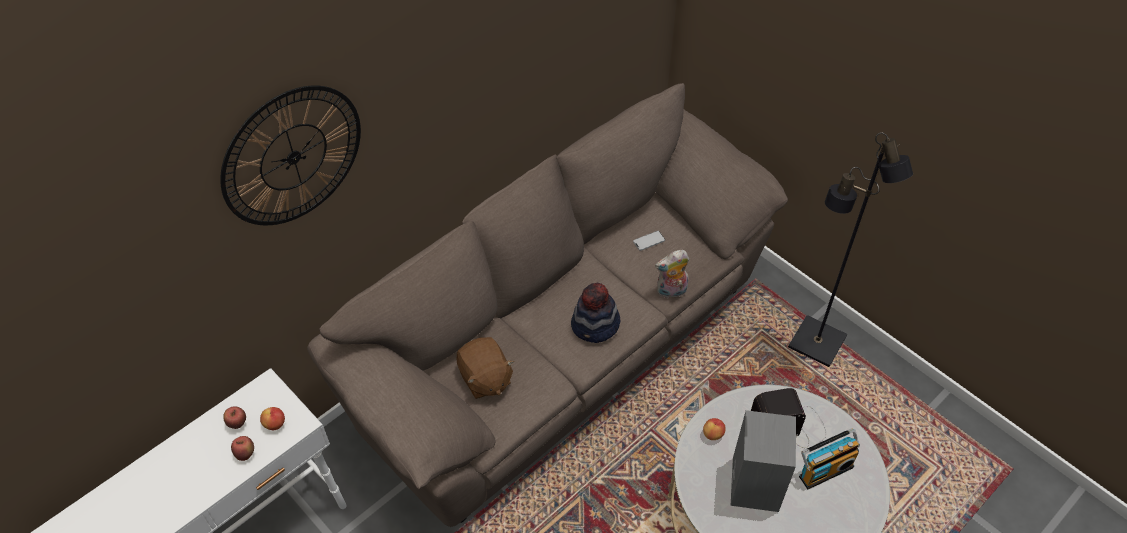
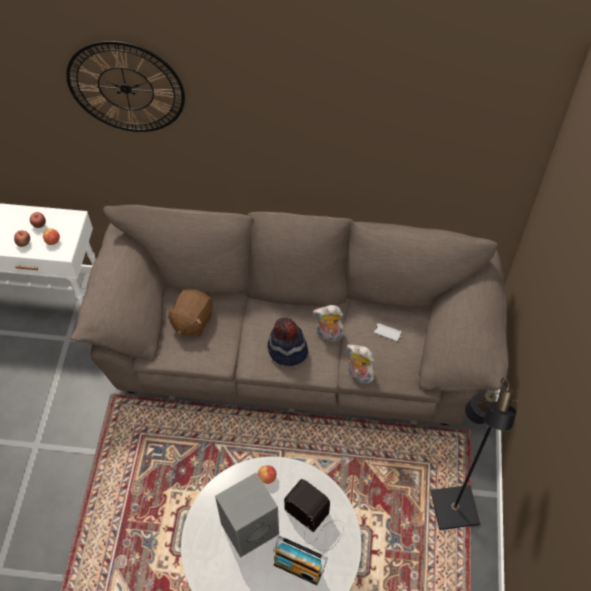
camera: 50 degrees right, 5 degrees up
(608, 285) = (328, 335): none -> plush toy

